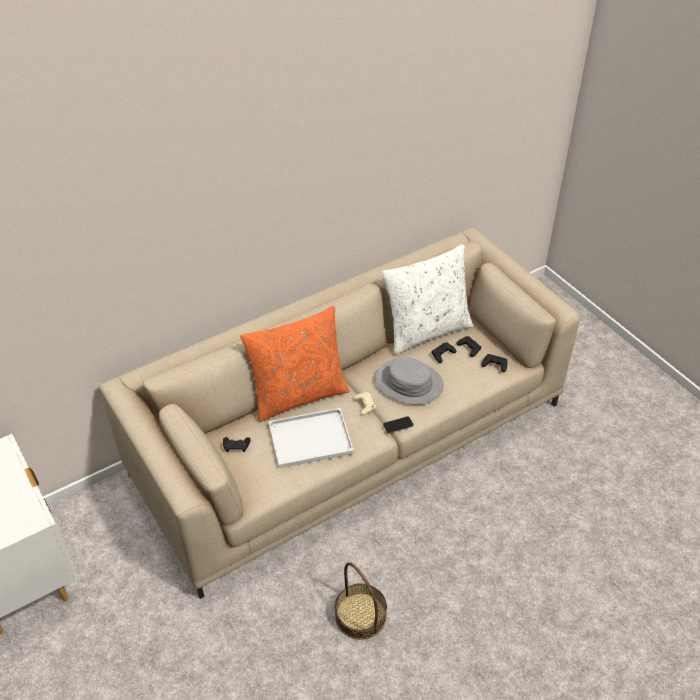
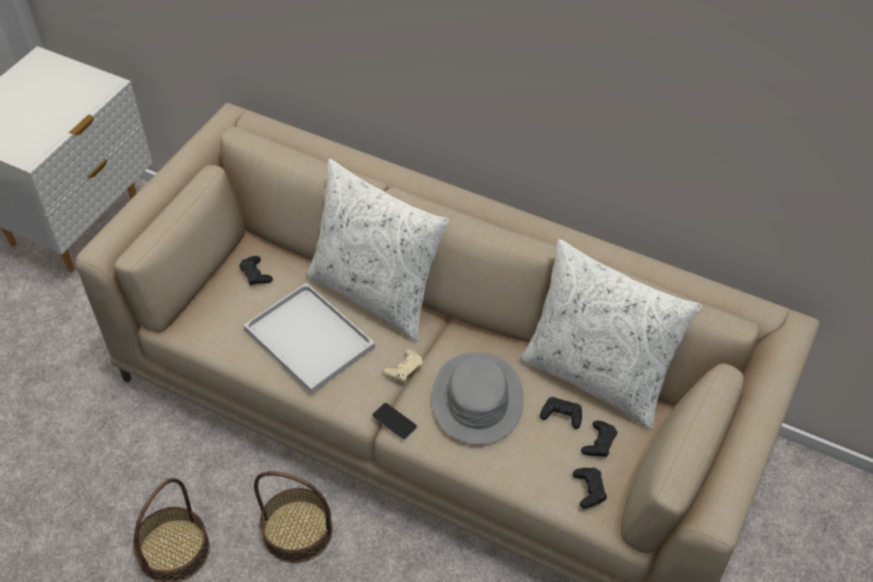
camera: 60 degrees right, 5 degrees up
(298, 395) = (375, 293): orange pillow -> white pillow
(388, 542) = (298, 530): none -> basket

